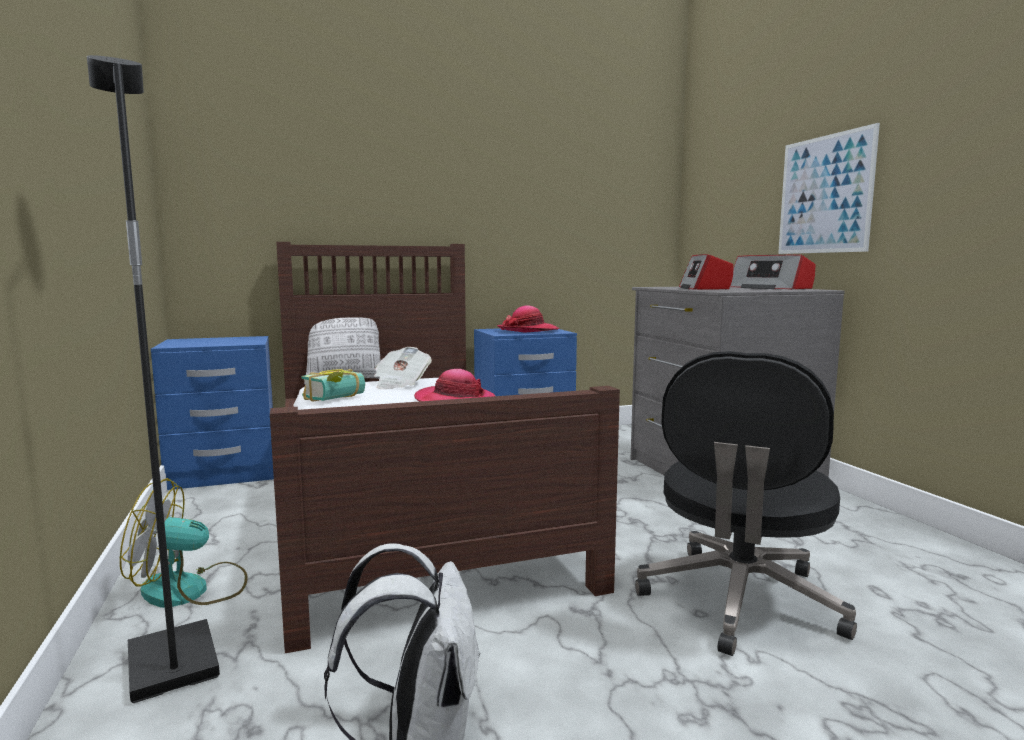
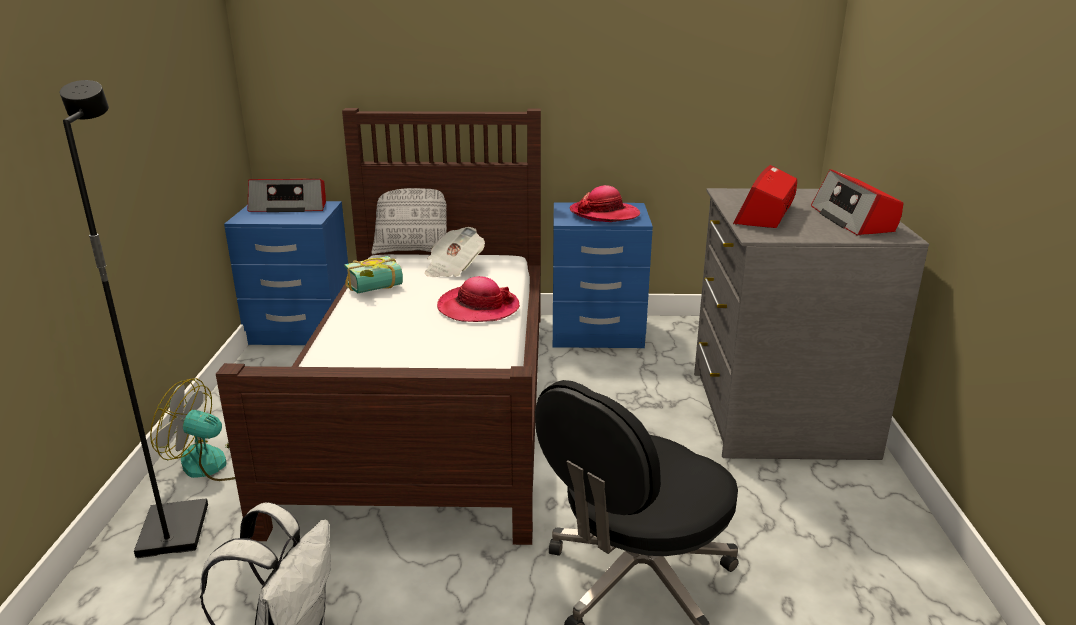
camera: 20 degrees right, 15 degrees up
(216, 339) = (290, 207): none -> radio
(825, 194) = (943, 108): picture -> none

